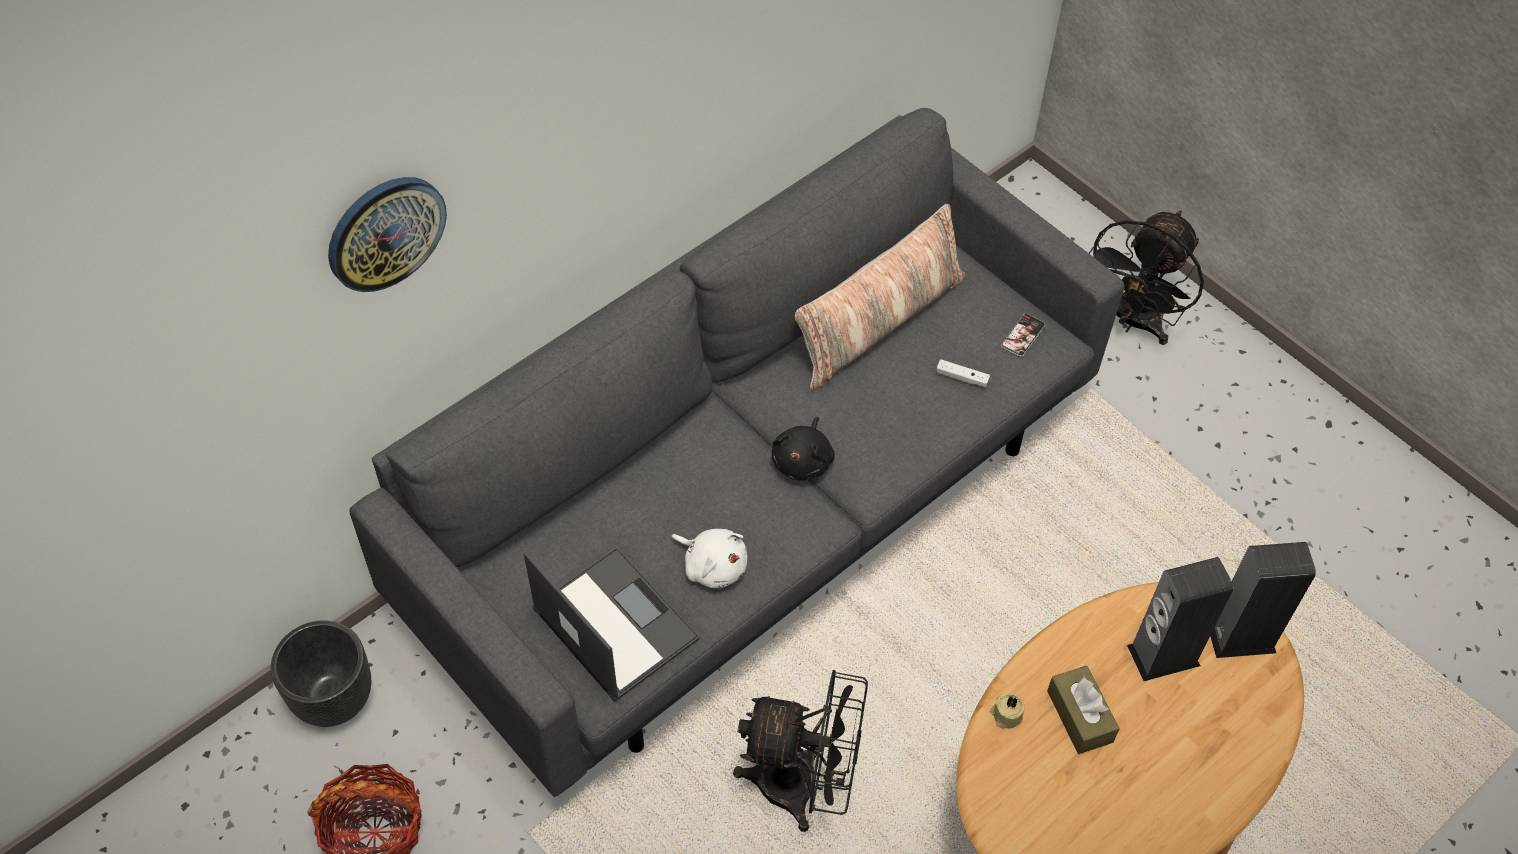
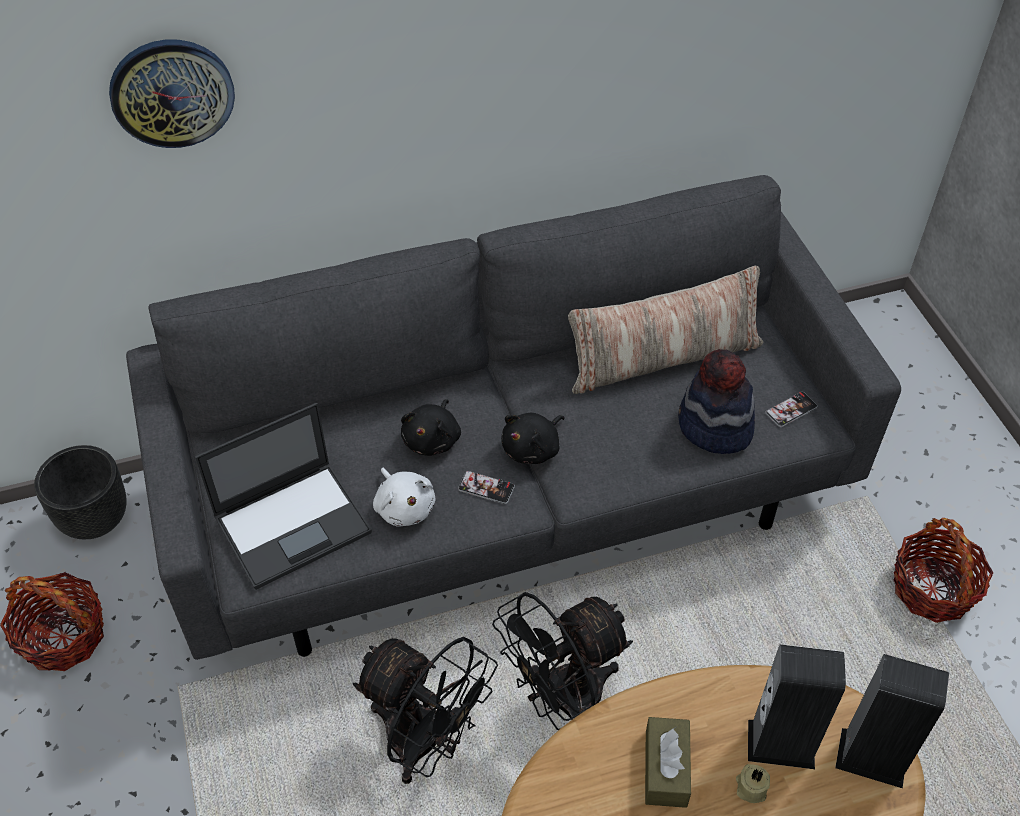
camera: 25 degrees right, 5 degrees down
(614, 623) = (294, 523): laptop -> laptop turned 75 degrees clockwise
(701, 486) = (433, 439): none -> black plush toy
(781, 517) = (486, 488): none -> phone
(962, 377) = (714, 427): white game controller -> hat
(1006, 715) = (593, 738): beige candle -> beige candle (750, 788)
(1133, 322) = (935, 453): black fan -> black fan (562, 700)
(1186, 458) = (933, 589): none -> basket

